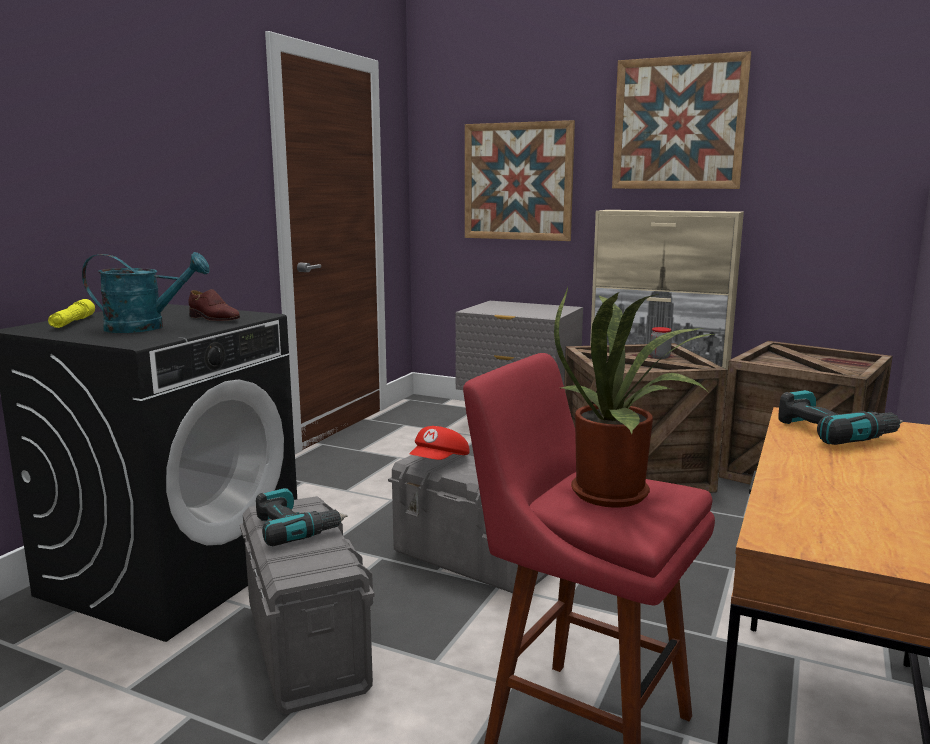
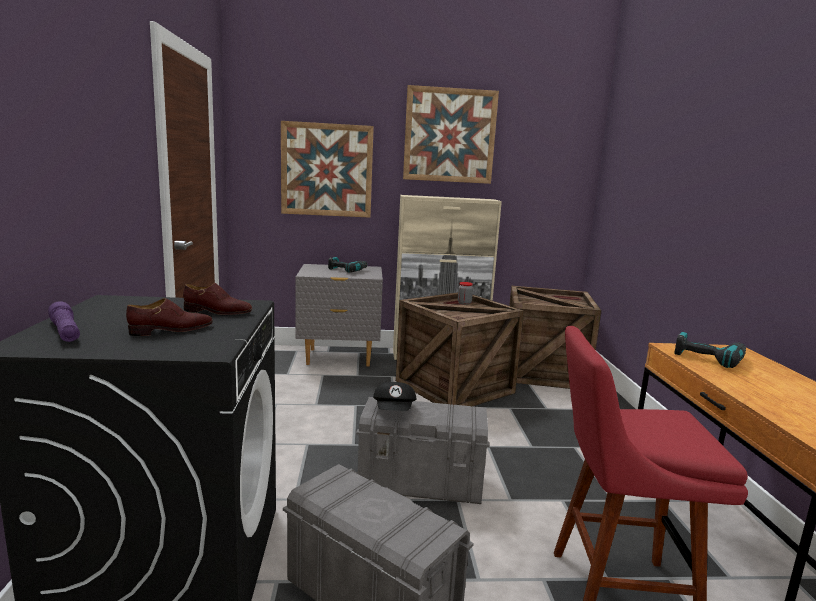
camera: 30 degrees left, 0 degrees up
(72, 323) = (65, 331): yellow flashlight -> purple flashlight
(146, 327) = (172, 330): turquoise watering can -> brown shoe
(295, 528) = (361, 501): power drill -> power drill (347, 270)
(440, 462) = (394, 411): red cap -> black cap
(618, 494) = (664, 426): potted plant -> none

